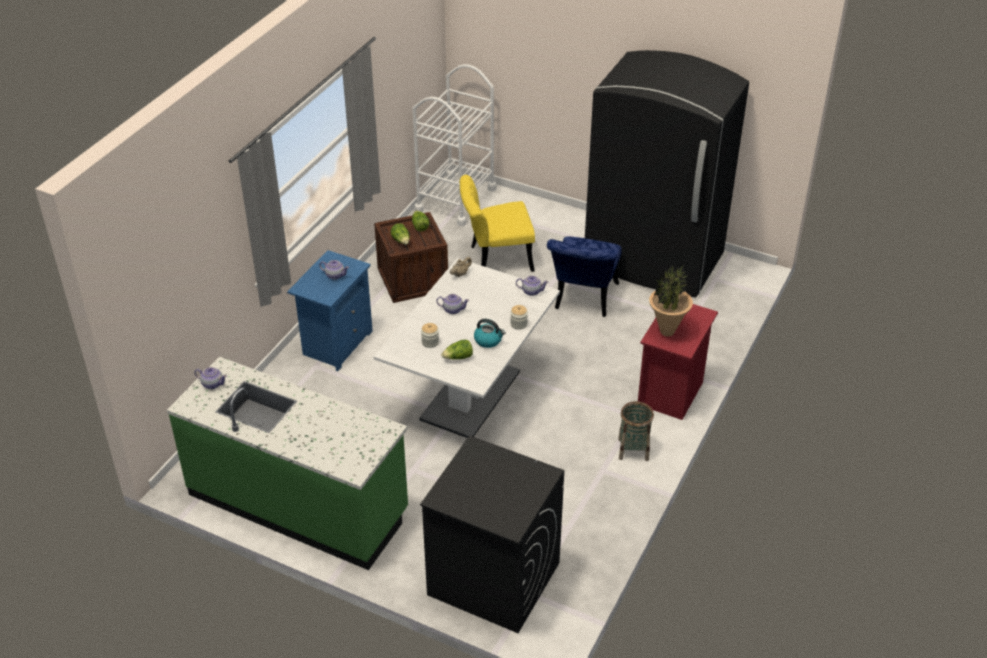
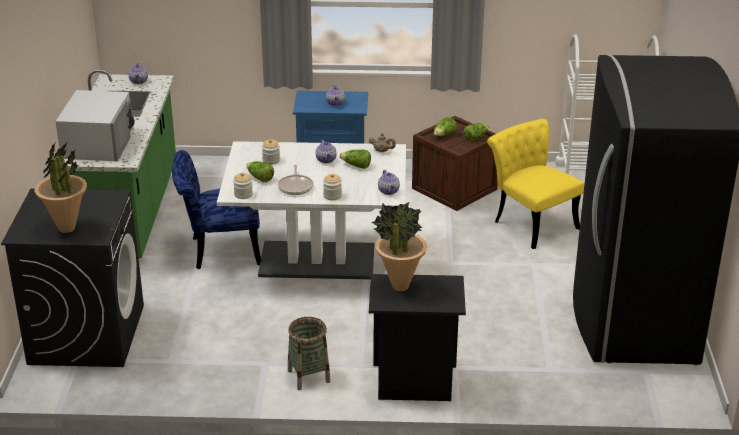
camera: 65 degrees right, 10 degrees down
(334, 442) = (98, 143): none -> white microwave
(476, 296) = (356, 166): none -> lettuce
(481, 375) = (243, 194): none -> jar
(488, 340) = (296, 186): kettle -> frying pan
(517, 491) = (66, 228): none -> potted plant
(583, 300) = (517, 289): blue chair -> blue chair (218, 251)
(671, 394) = (413, 382): red nightstand -> black nightstand

